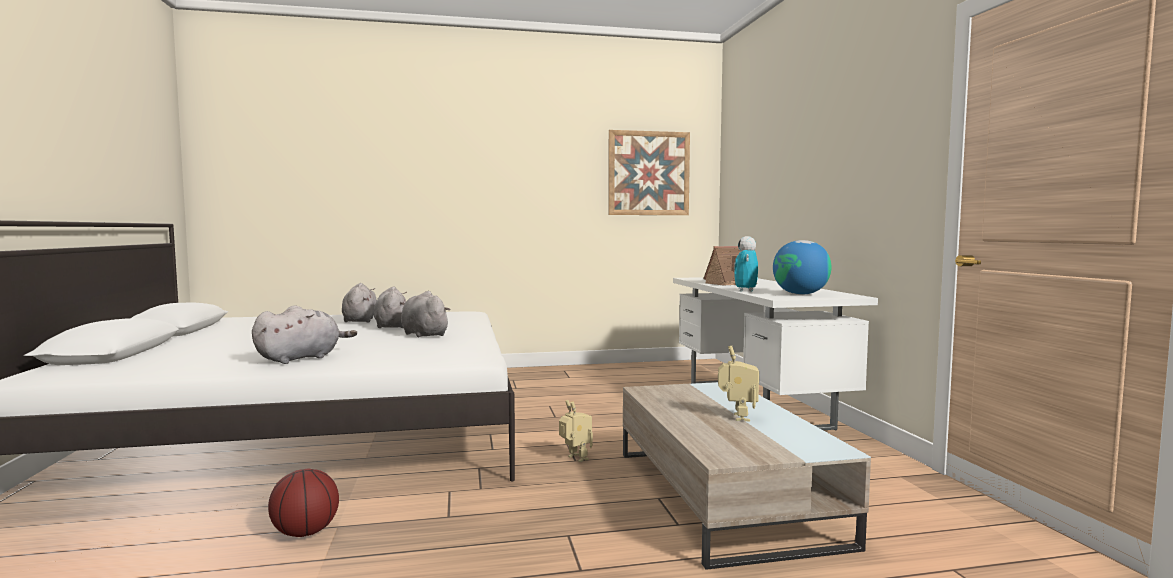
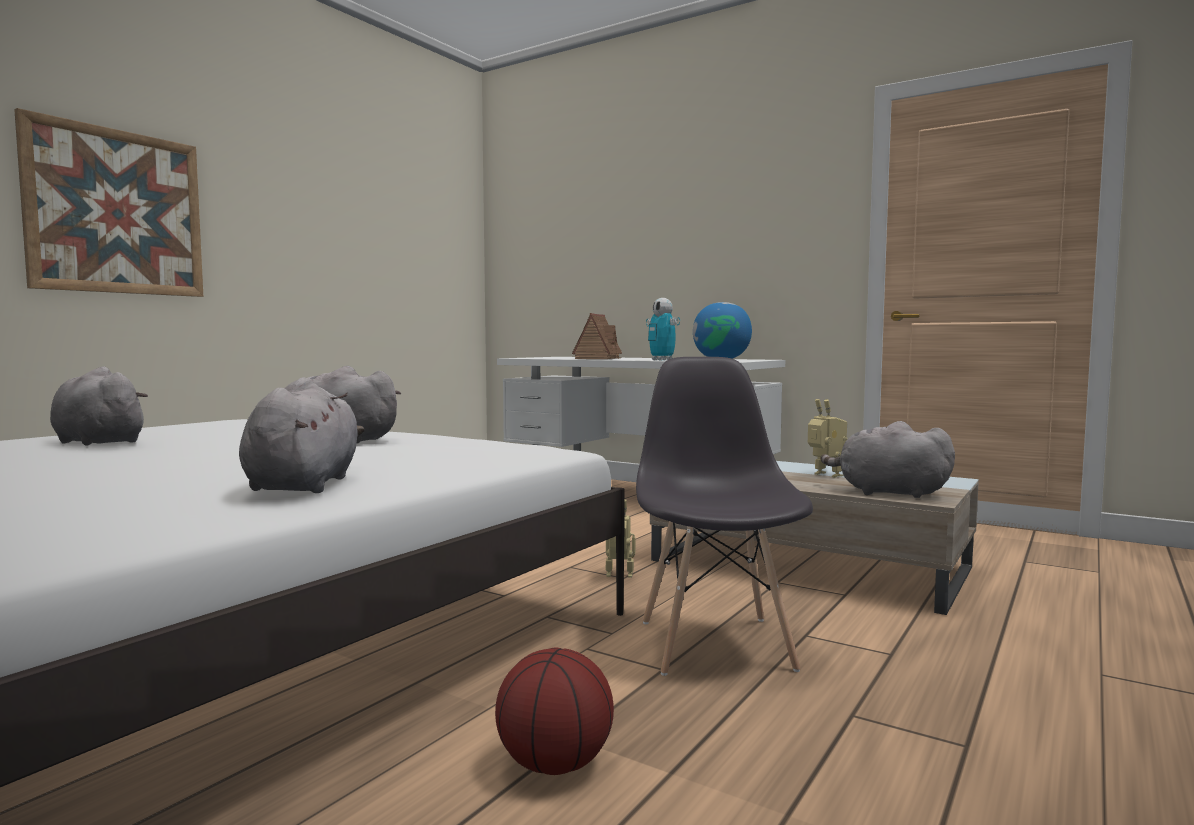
camera: 45 degrees left, 0 degrees up
(391, 326) = (209, 441): grey plush toy -> grey plush toy (887, 492)
(508, 516) = (715, 643): none -> grey chair
(648, 173) = (416, 224): picture -> picture (116, 212)

